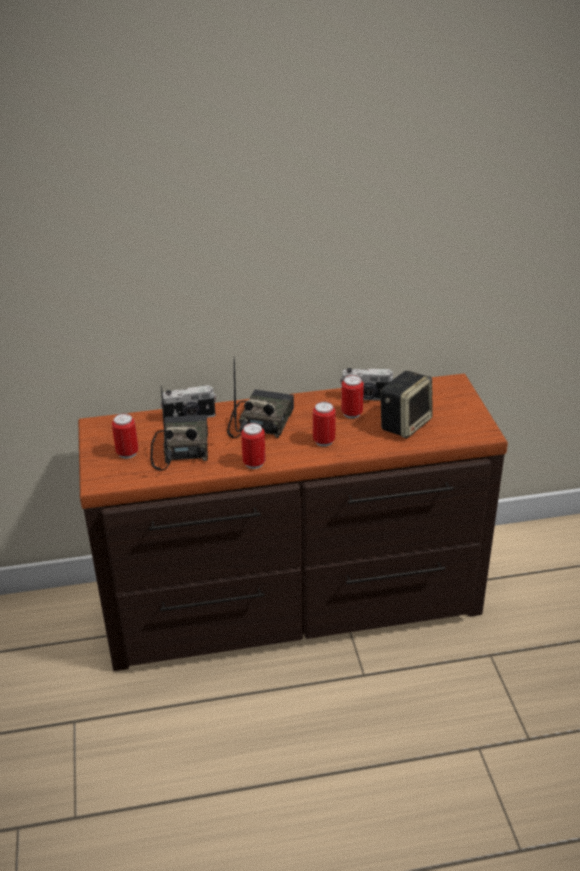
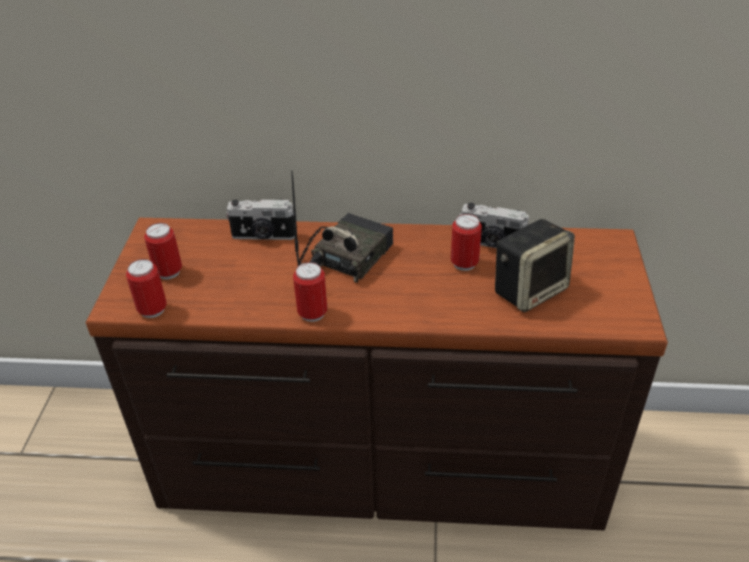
camera: 15 degrees right, 5 degrees up
(181, 448) = (233, 276): radio -> none
(324, 441) = (413, 297): can -> can (152, 310)

